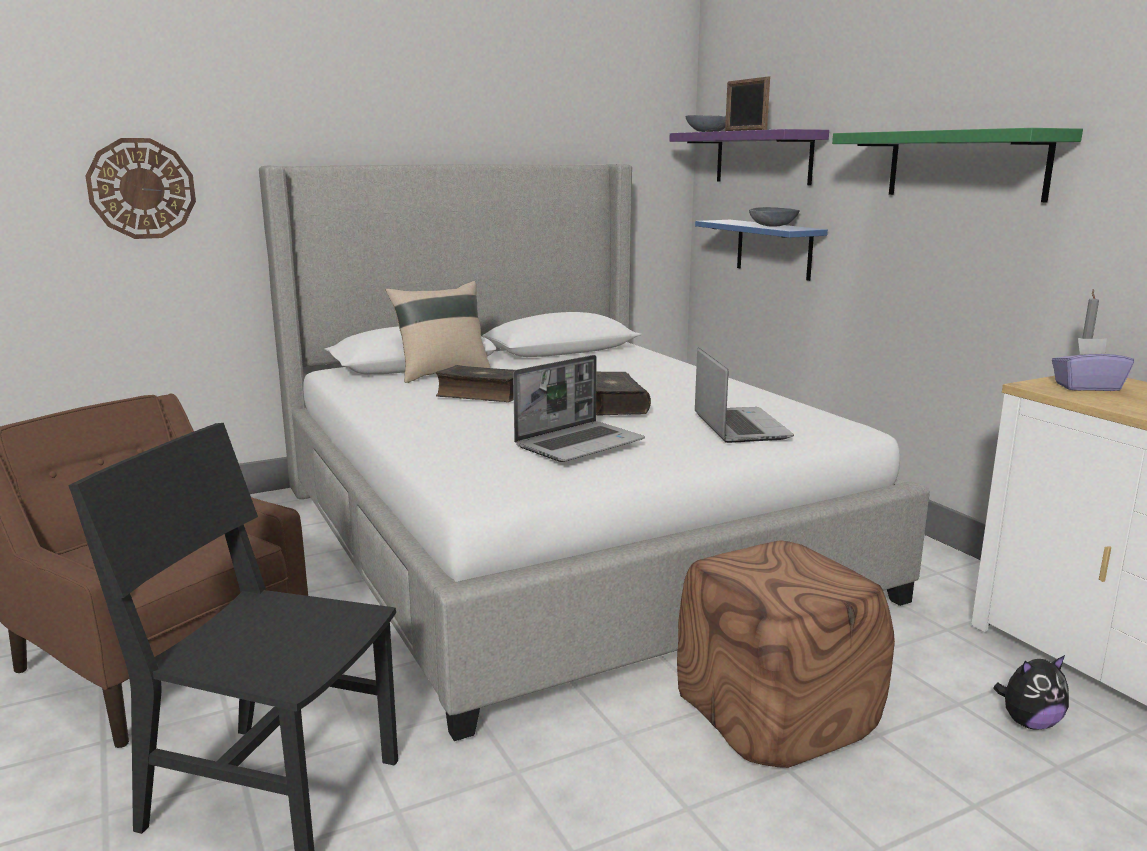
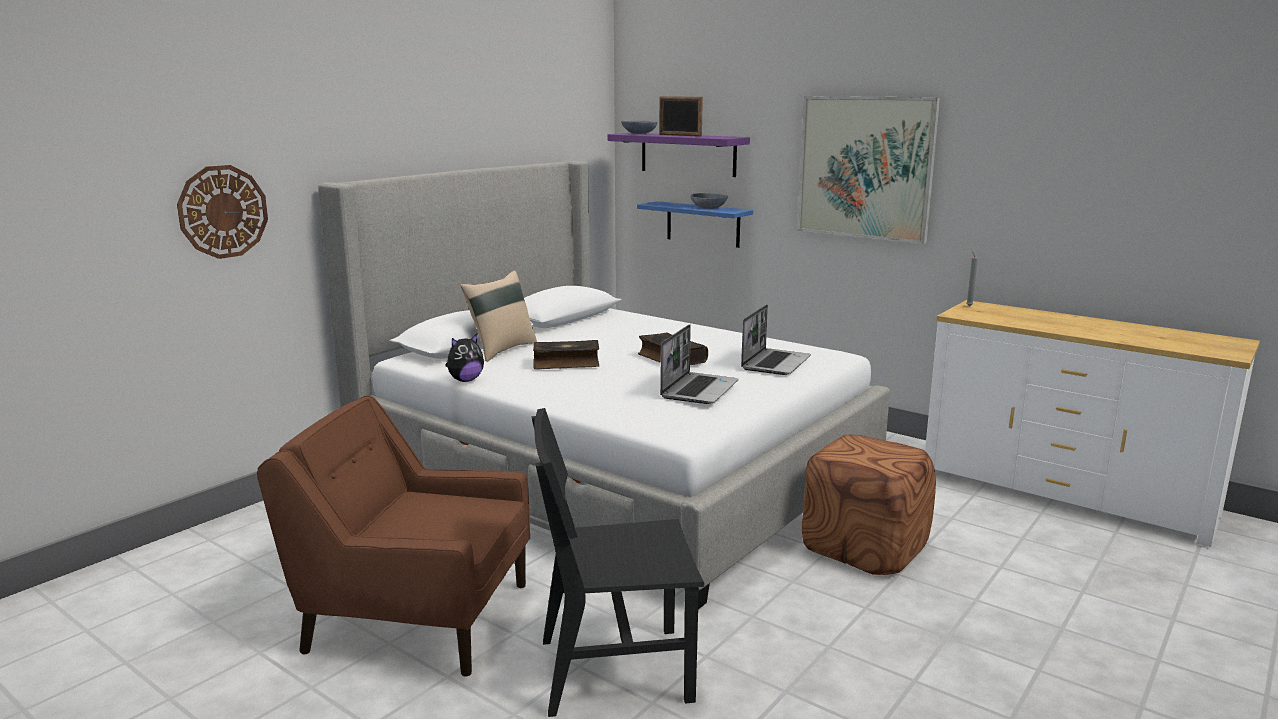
camera: 25 degrees left, 0 degrees up
(739, 426) = (775, 363): laptop -> laptop turned 60 degrees clockwise
(965, 165) = (865, 168): green shelf -> picture
(1029, 722) = (992, 519): plush toy -> plush toy (465, 380)
(1087, 387) = (980, 312): purple tissue box -> none

